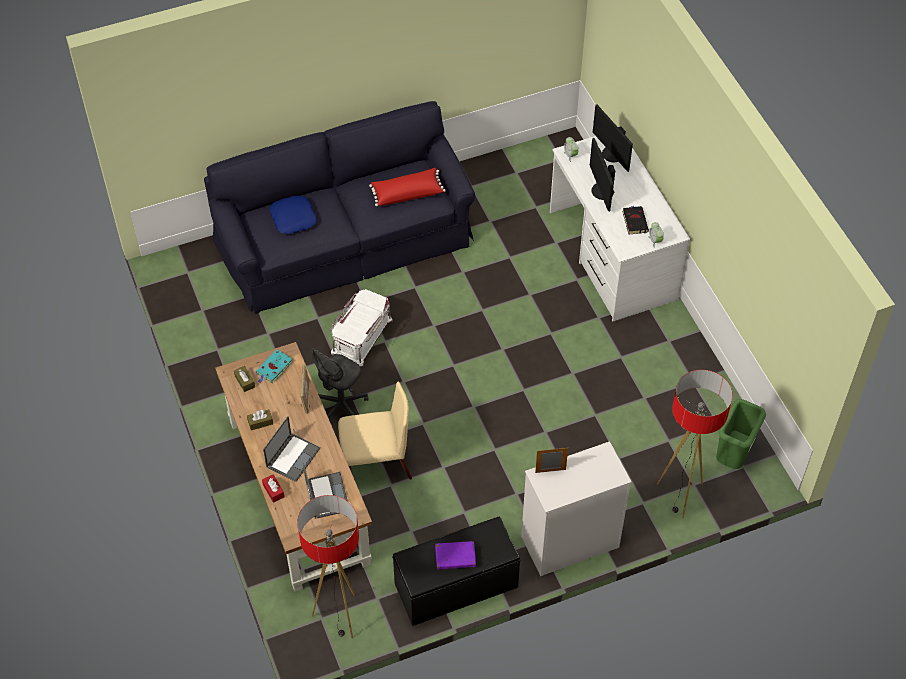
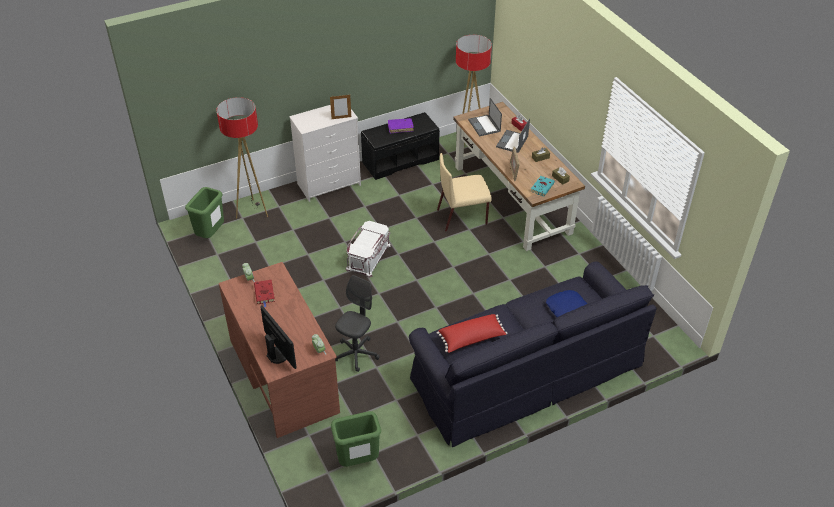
camera: 175 degrees right, 10 degrees down
(341, 407) = (496, 248): grey office chair -> grey office chair (356, 354)
(361, 335) = (492, 296): white storage box -> white storage box (369, 257)
(531, 166) = (358, 461): none -> green trash can
(601, 191) = (292, 318): monitor -> none
(612, 255) = (283, 375): white desk -> brown desk
(634, 221) = (265, 294): black book -> red book

